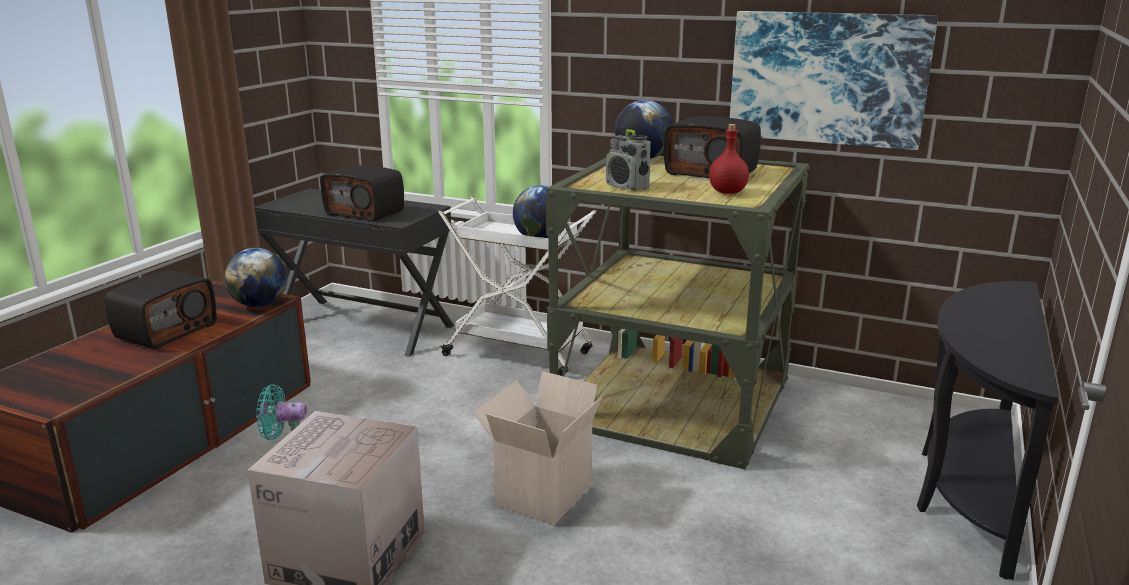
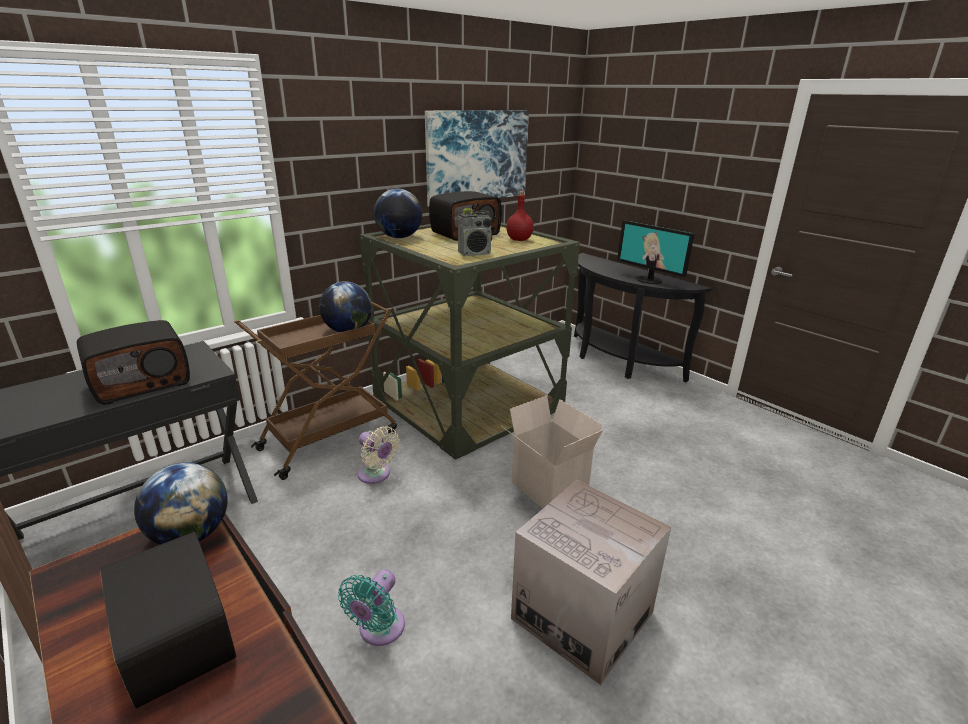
camera: 65 degrees left, 5 degrees up
(484, 392) = (376, 475): none -> beige fan
(518, 354) = (329, 441): white cart -> brown cart
(986, 342) = (649, 280): none -> monitor

